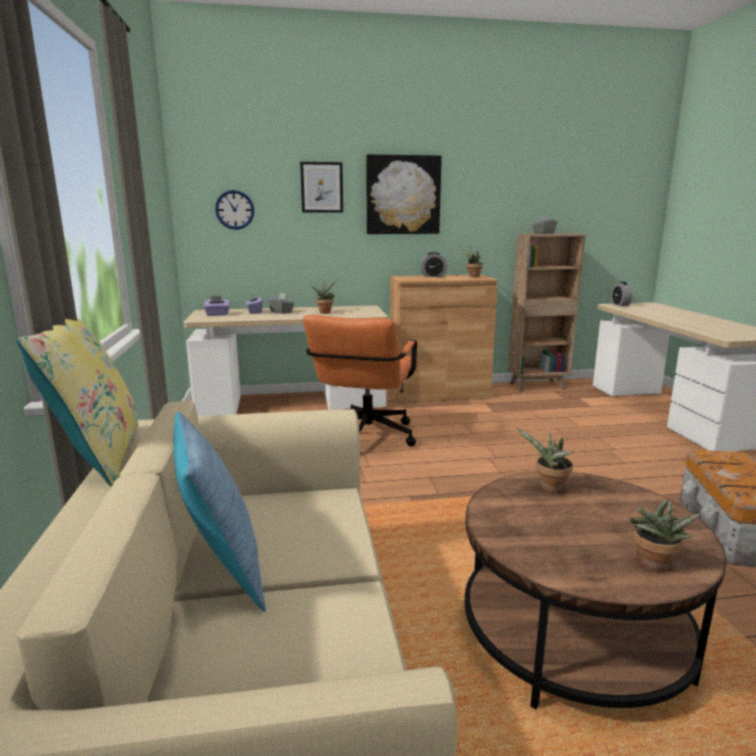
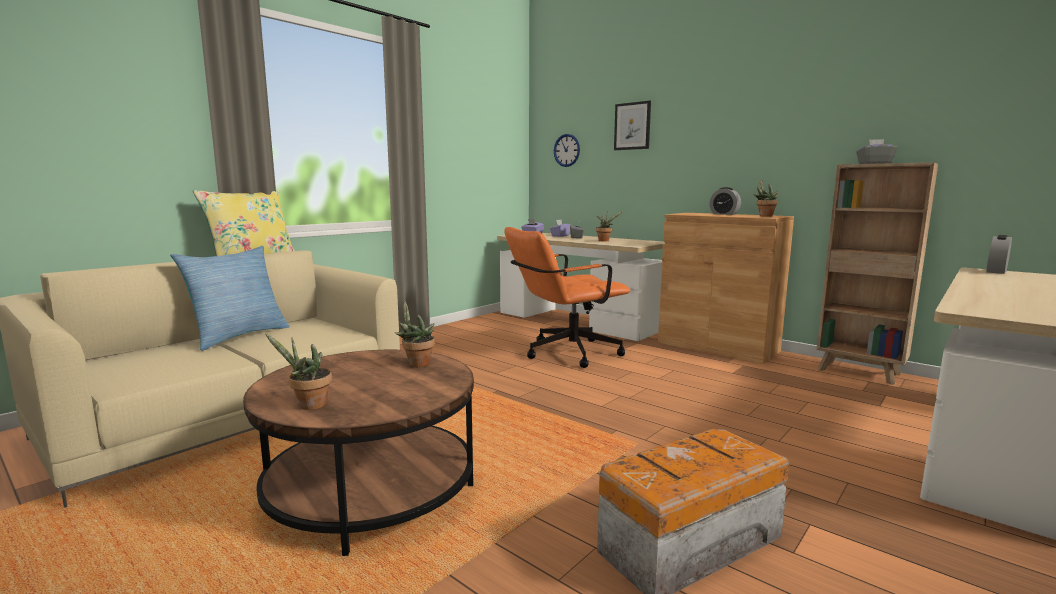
camera: 50 degrees right, 5 degrees down
(403, 195) = (707, 127): picture -> none

